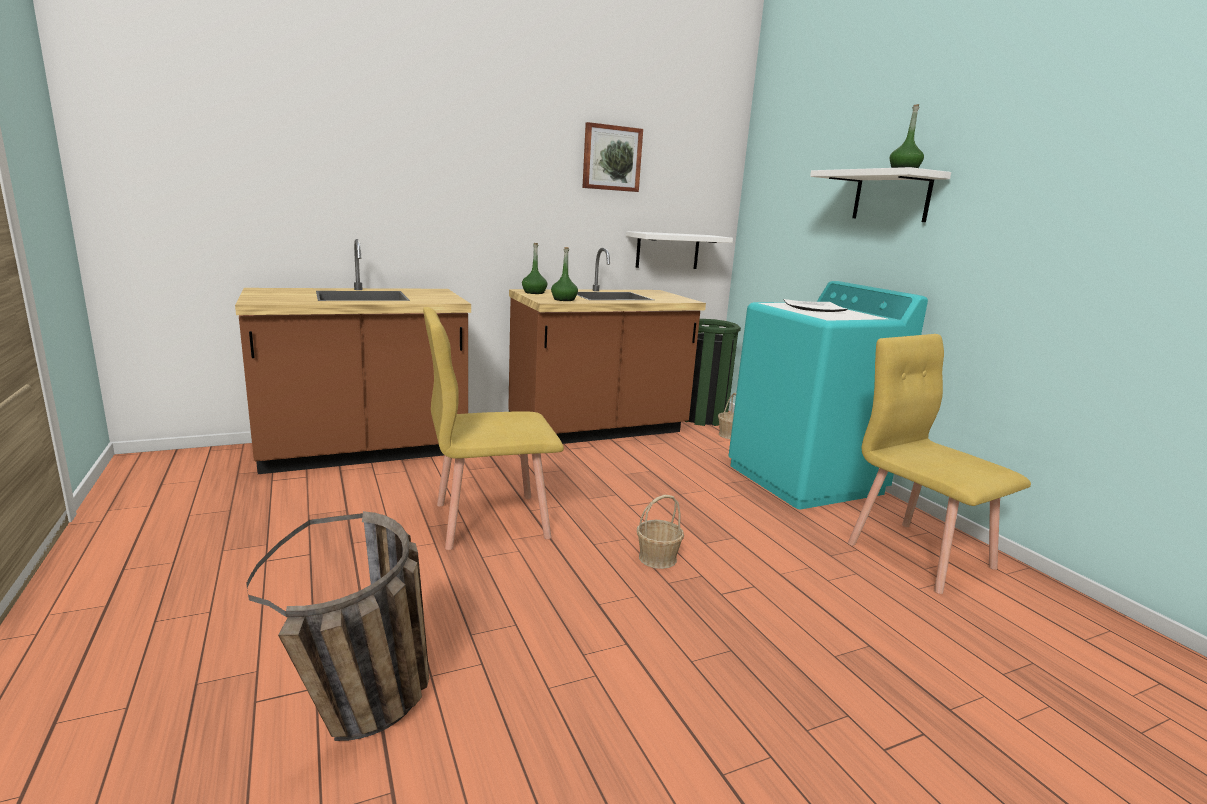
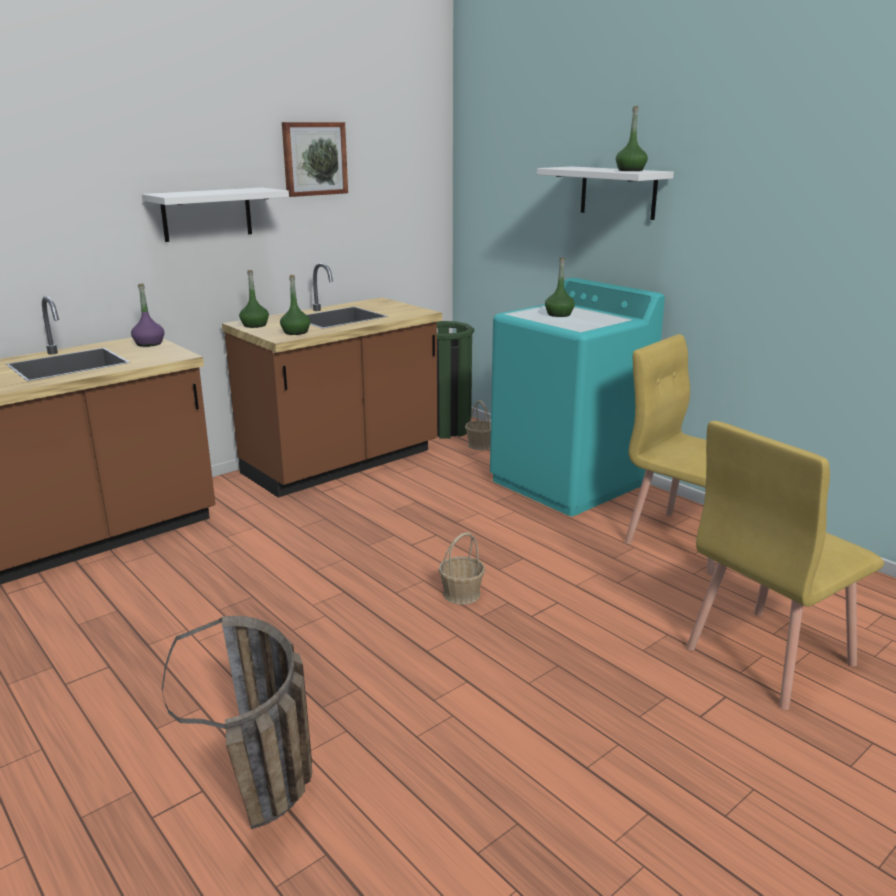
camera: 15 degrees left, 5 degrees up
(437, 293) = (149, 344): none -> purple bottle
(490, 520) = (279, 589): yellow chair -> yellow chair (767, 656)
(667, 250) = (385, 252): white shelf -> white shelf (207, 214)
(813, 308) = (559, 314): plate -> green bottle

